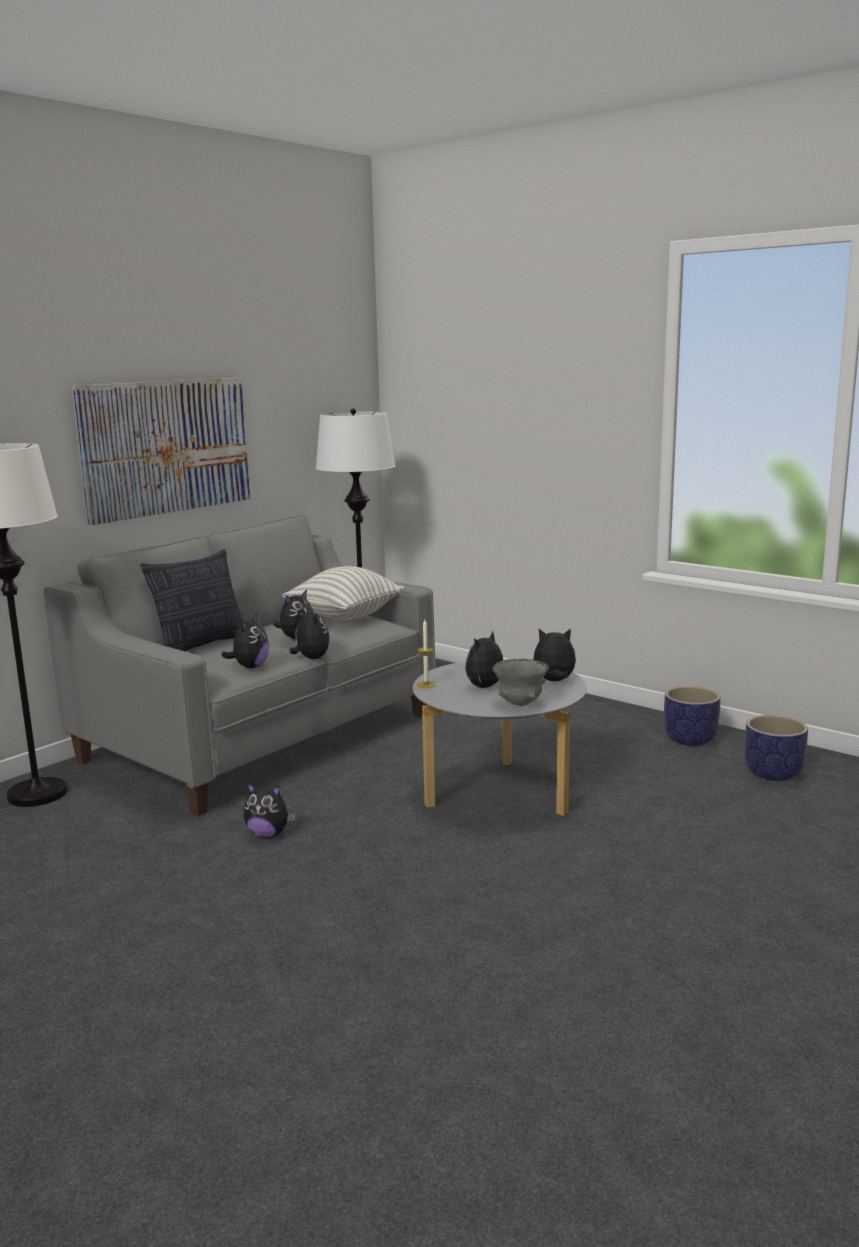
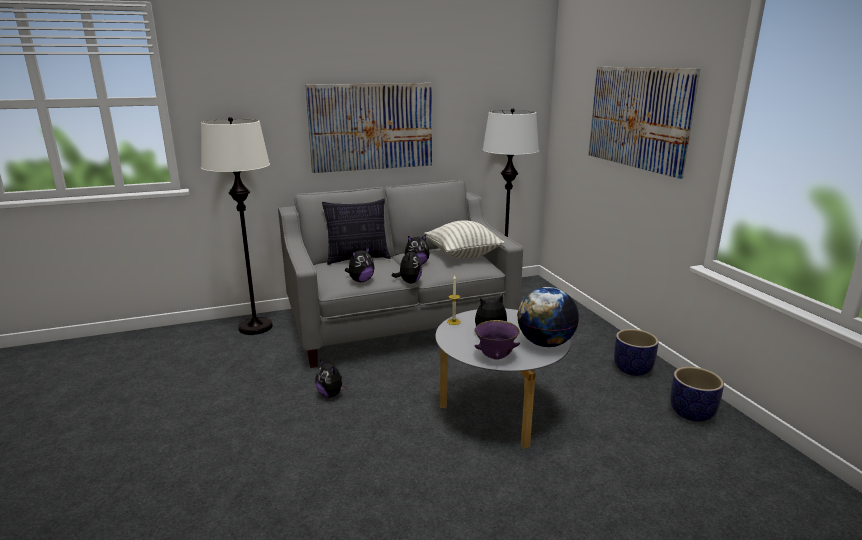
camera: 30 degrees right, 5 degrees up
(520, 703) = (496, 357): grey bowl -> purple bowl
(534, 408) = (638, 117): none -> picture
(554, 681) = (545, 343): plush toy -> globe
(773, 773) = (739, 471): planter -> planter (633, 369)

